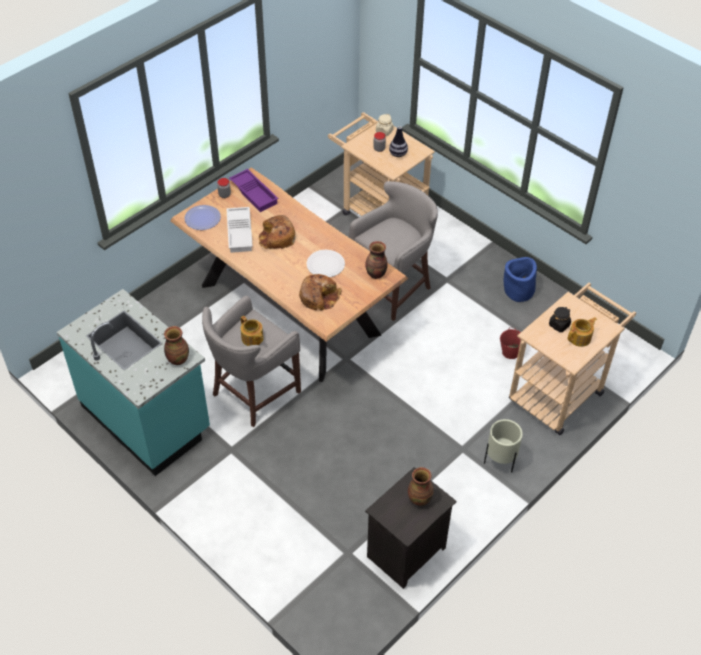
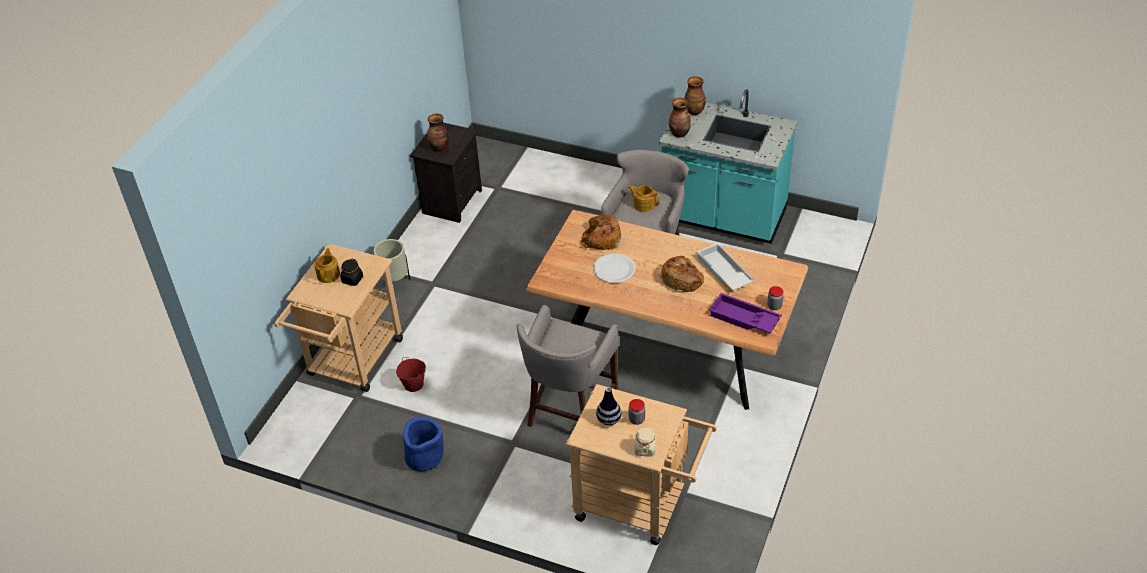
camera: 160 degrees right, 5 degrees down
(202, 218) = (774, 273): plate -> none
(376, 274) = (558, 276): vase -> vase (694, 111)
(580, 338) = (329, 274): teapot -> teapot turned 150 degrees clockwise

